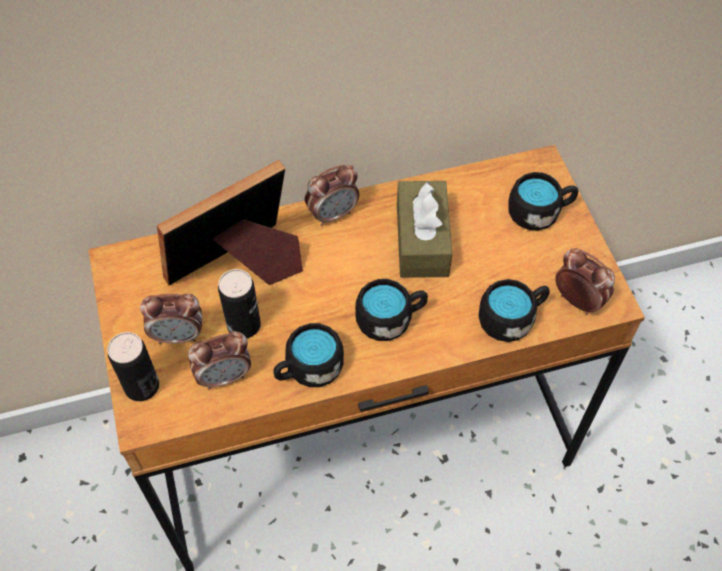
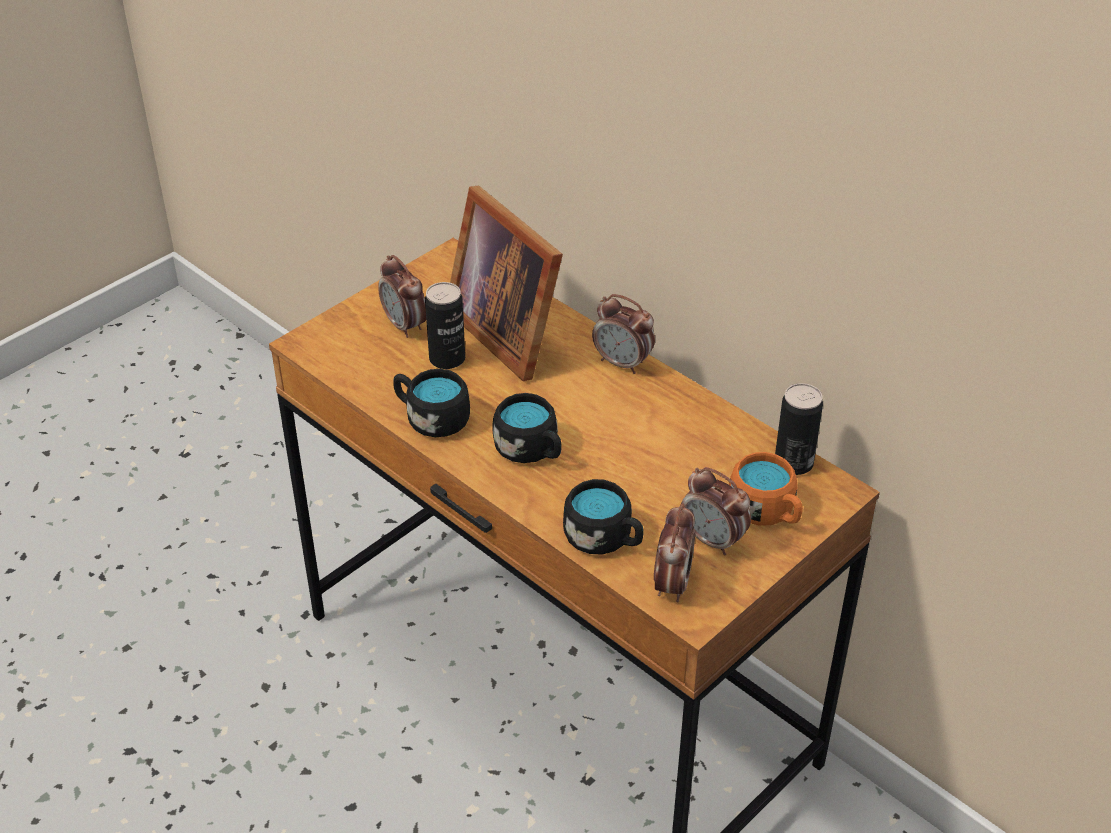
camera: 60 degrees right, 15 degrees down
(142, 386) = (339, 327): can -> can (793, 463)
(224, 376) = (384, 370): alarm clock -> alarm clock (713, 540)
(240, 267) = (508, 330): picture frame -> picture frame turned 150 degrees counterclockwise
(422, 240) = (646, 436): brown tissue box -> none
(539, 212) = (767, 512): black mug -> orange mug

